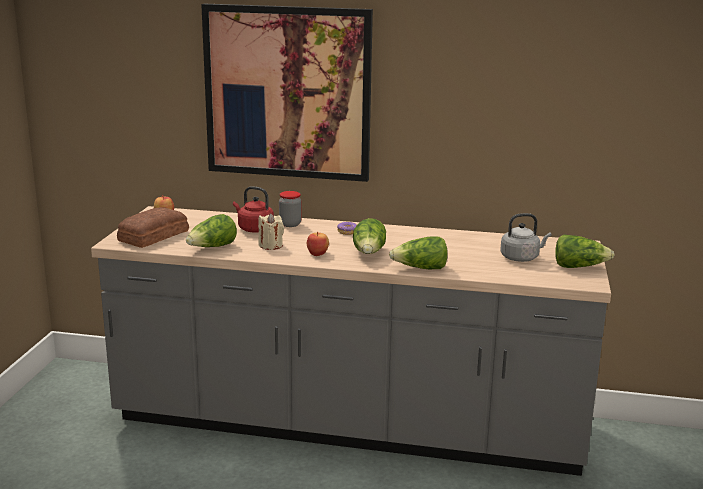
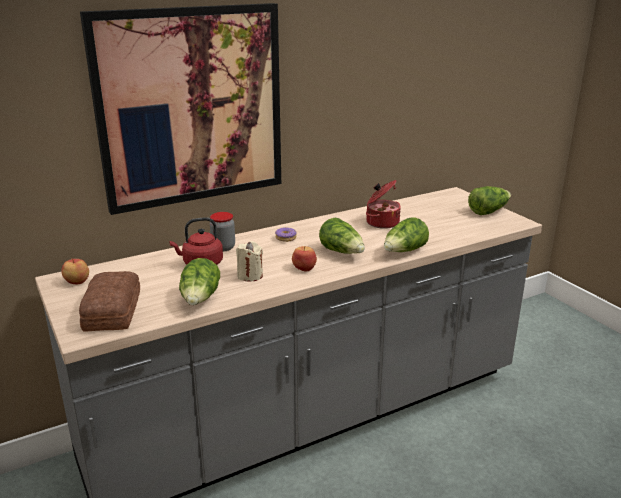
camera: 40 degrees left, 5 degrees up
(451, 245) = (381, 222): none -> cooking pot
(521, 258) = (444, 217): grey kettle -> none

